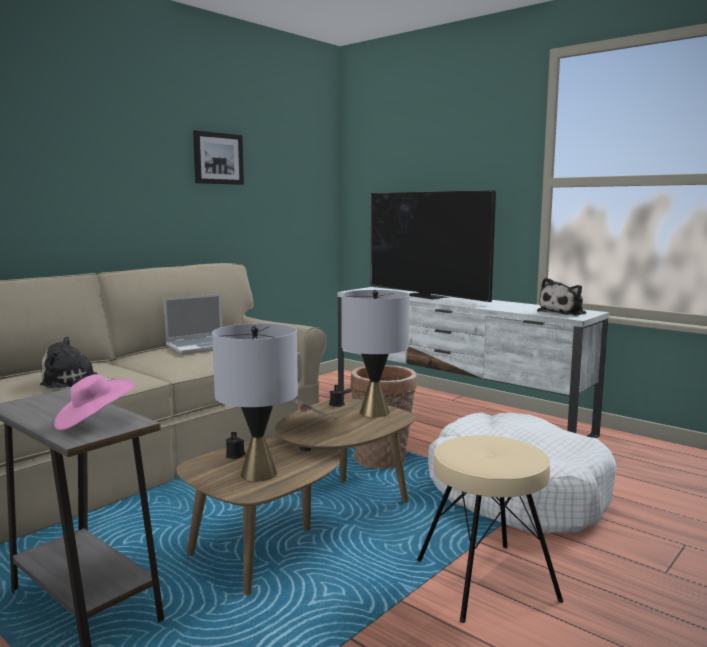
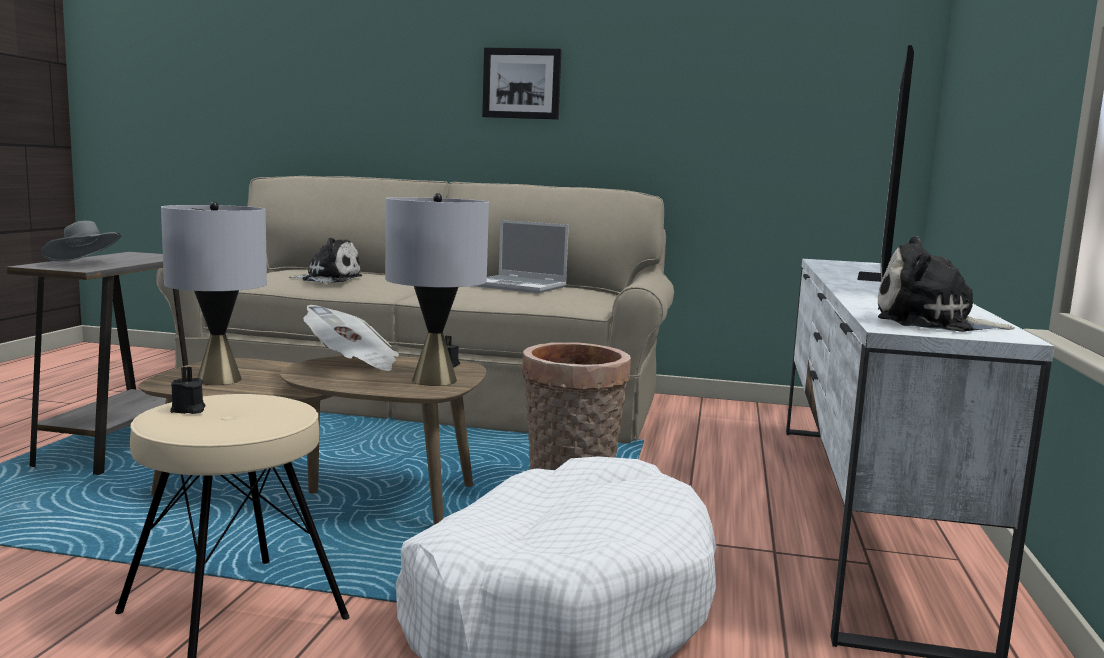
camera: 60 degrees right, 0 degrees up
(74, 382) = (329, 279): plush toy -> plush toy turned 135 degrees clockwise
(94, 421) = (84, 264): pink hat -> grey hat
(218, 158) = (668, 46): picture -> picture (522, 83)
(235, 455) = (269, 367): black candle -> black candle (188, 410)

